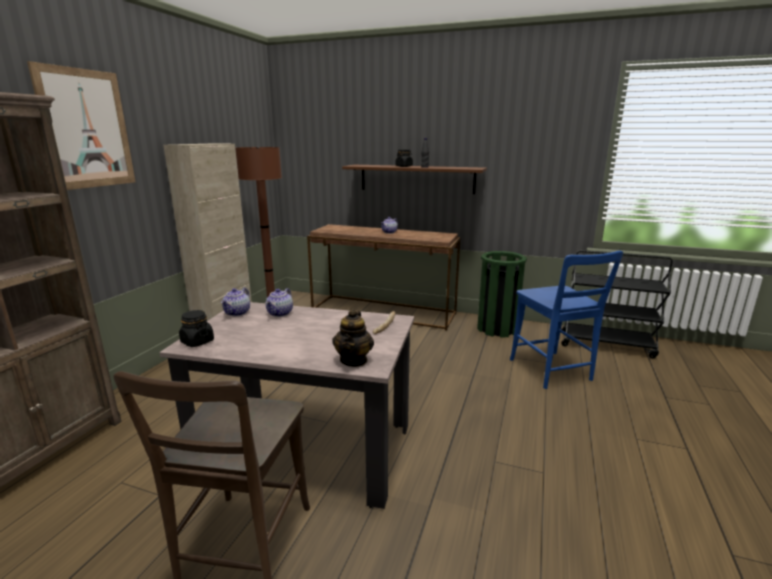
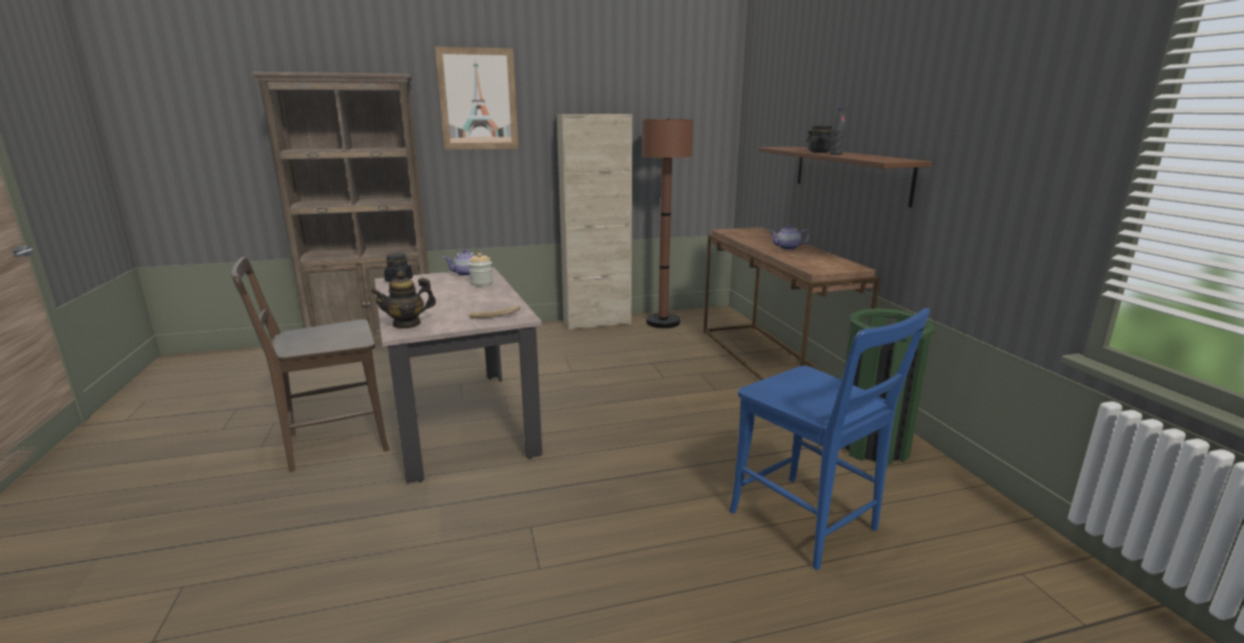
camera: 55 degrees right, 0 degrees up
(280, 313) = (481, 283): teapot -> jar
(552, 372) = (809, 524): blue chair -> blue chair turned 75 degrees counterclockwise
(606, 344) = (1019, 566): black cart -> none

